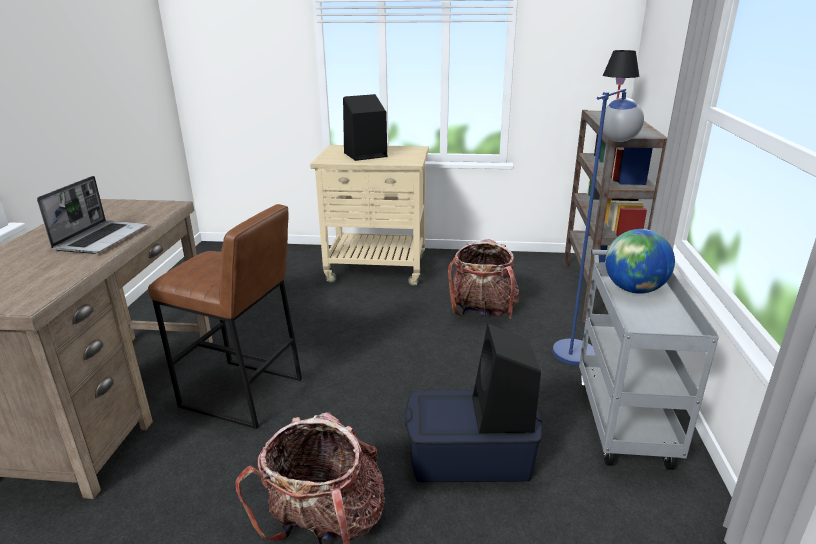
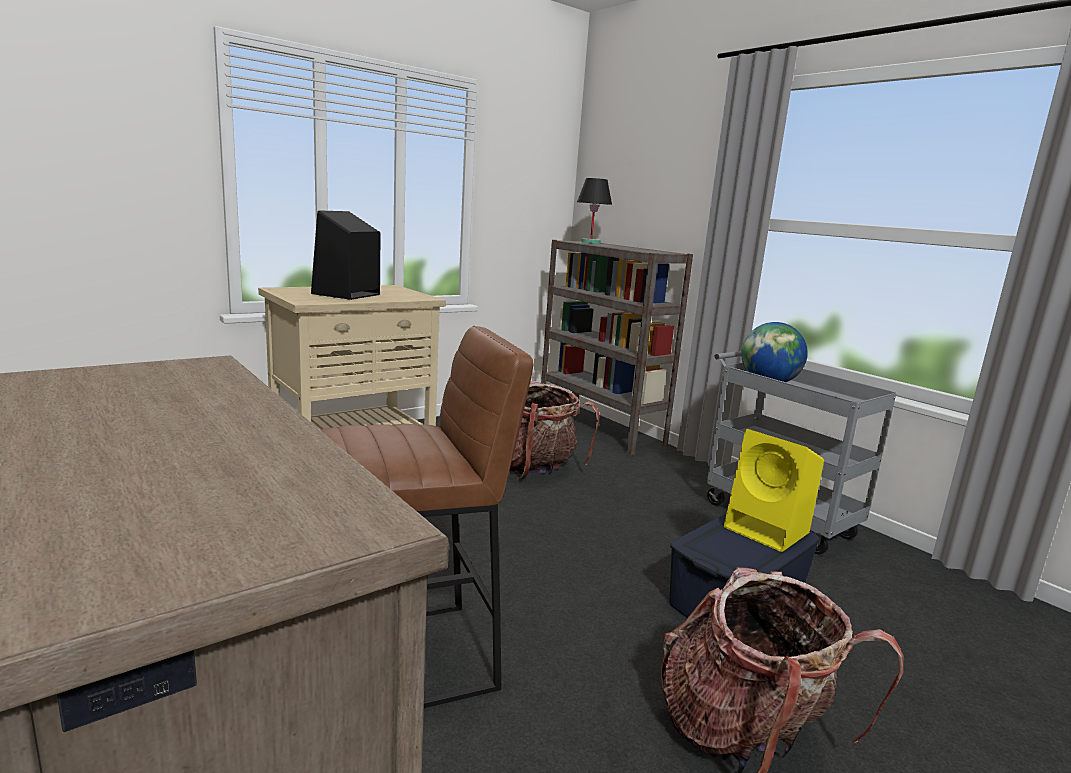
camera: 45 degrees left, 10 degrees down
(102, 238) = (214, 416): laptop -> none
(503, 416) = (768, 531): black speaker -> yellow speaker
(580, 346) = (658, 474): blue floor lamp -> none

